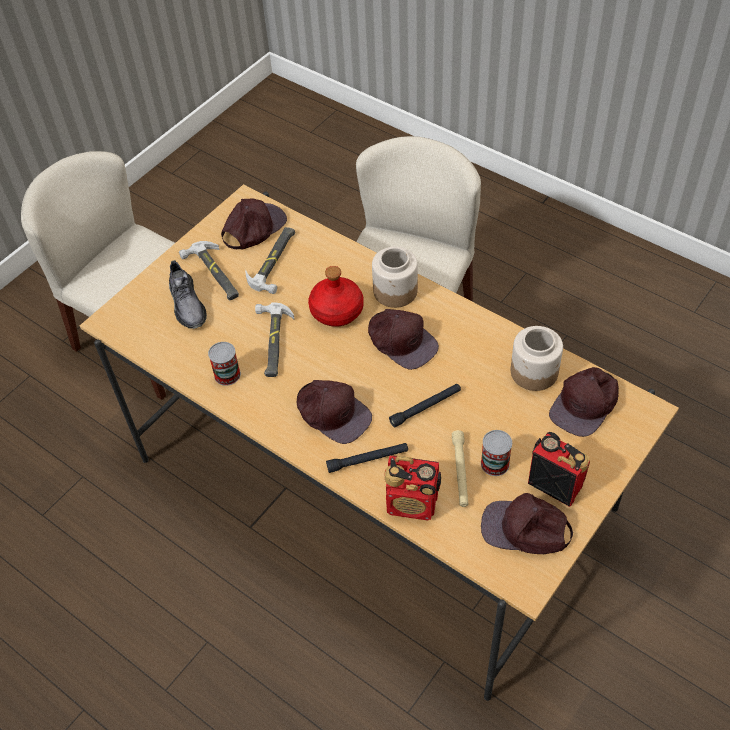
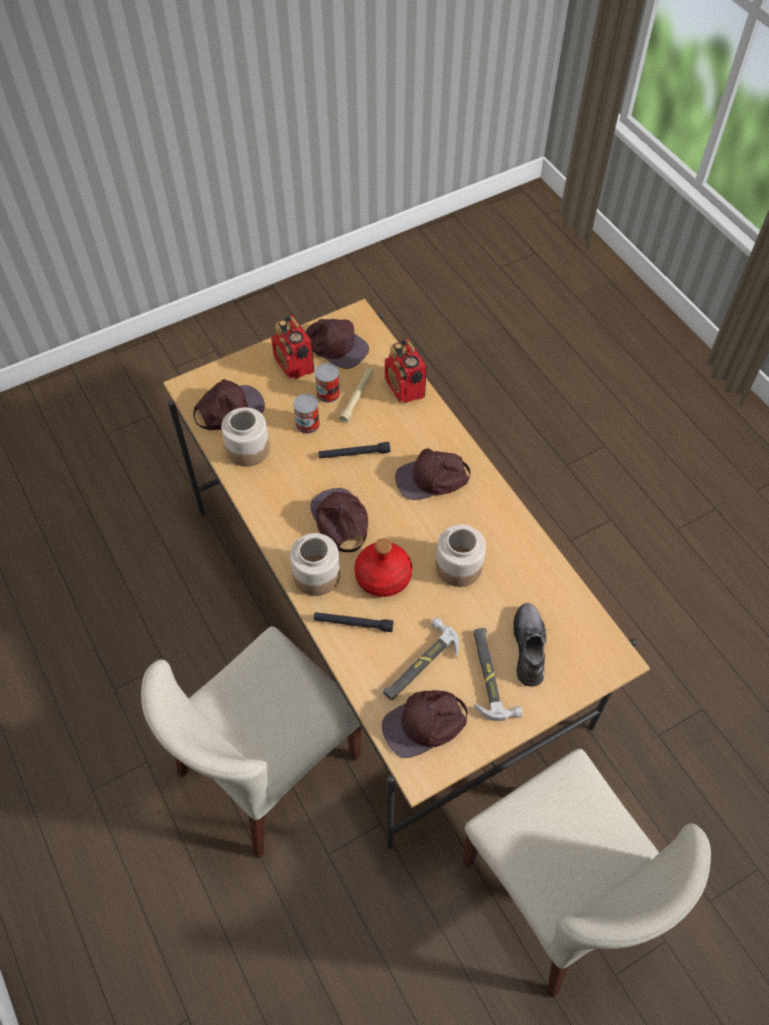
camera: 160 degrees left, 5 degrees up
(227, 374) = (512, 550): can -> can (307, 424)
(273, 342) = (458, 567): hammer -> jar
(333, 412) = (432, 479): brown cap -> brown cap turned 75 degrees counterclockwise
(367, 460) = (422, 431): black flashlight -> black flashlight (353, 623)
(413, 504) = (405, 388): radio -> radio turned 150 degrees counterclockwise

